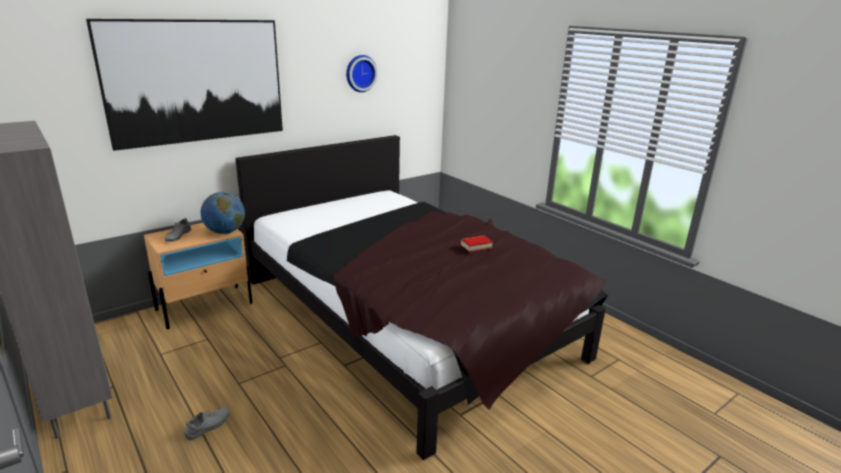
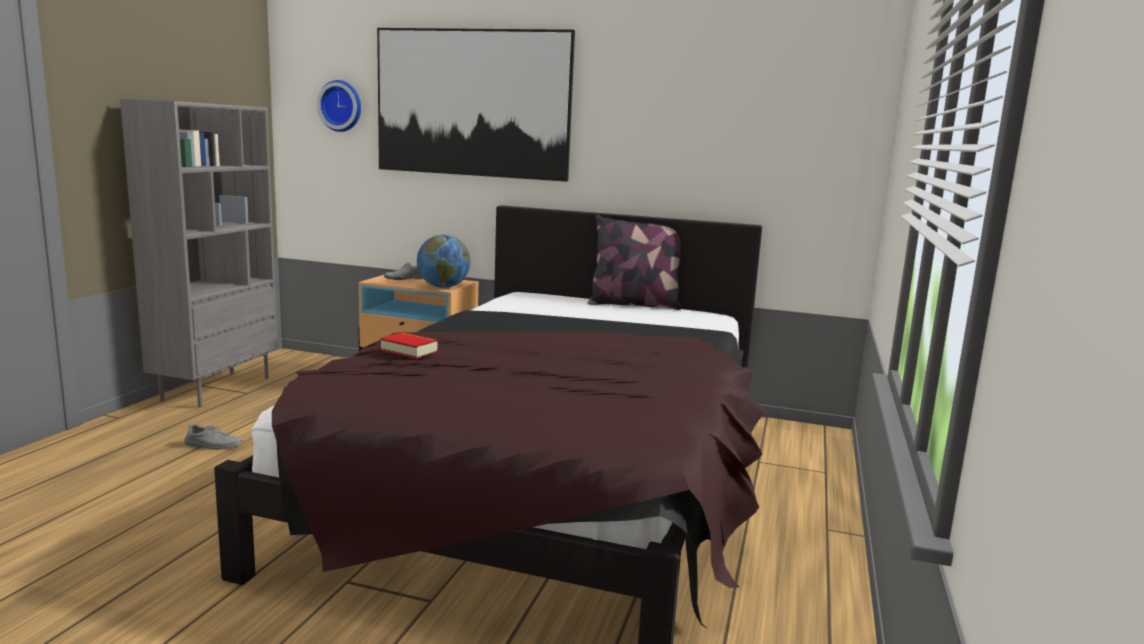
camera: 55 degrees right, 10 degrees down
(345, 200) = (634, 304): none -> pillow
(360, 73) = (704, 113): wall clock -> wall clock (341, 106)
(476, 246) = (611, 372): book -> book (409, 351)

